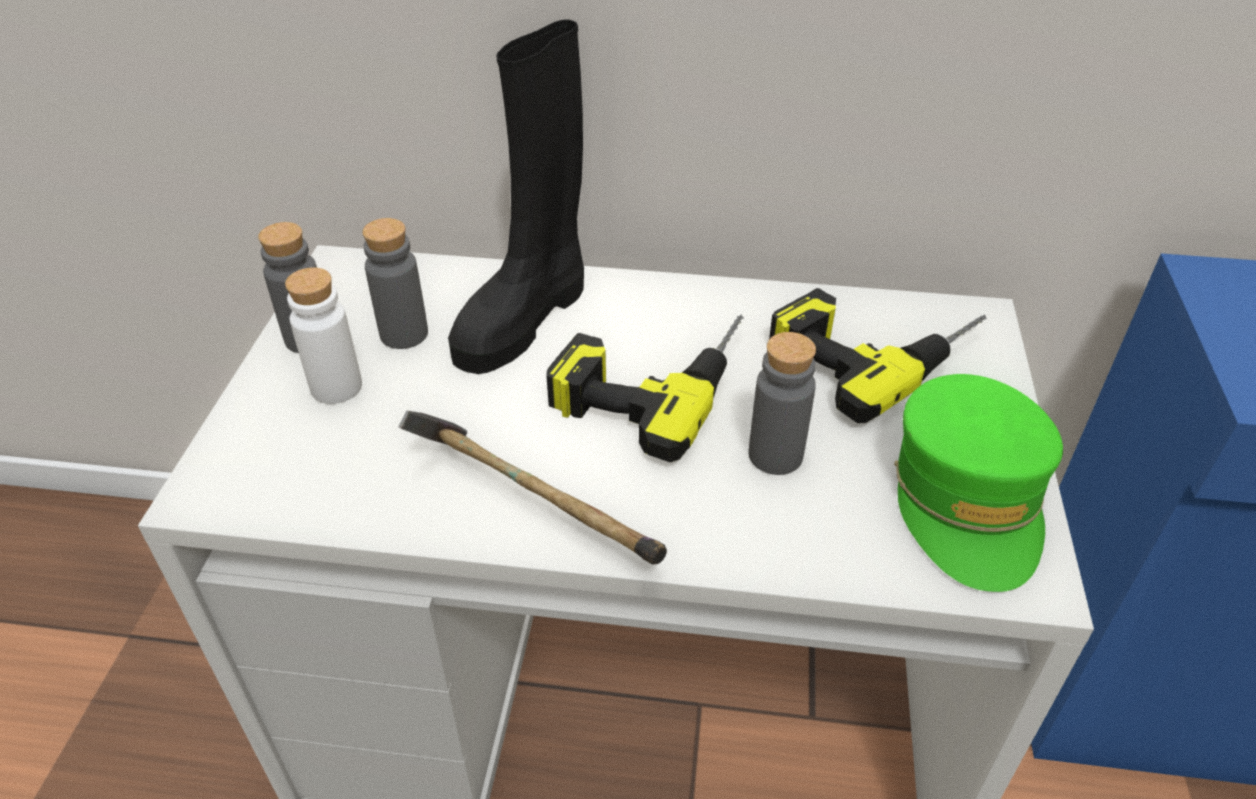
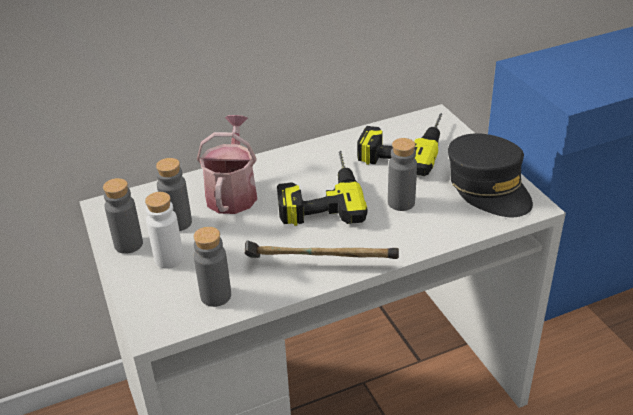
camera: 30 degrees left, 5 degrees down
(336, 482) = (216, 296): none -> grey bottle
(524, 318) = (232, 192): black boot -> watering can
(968, 499) = (488, 187): green cap -> black cap

